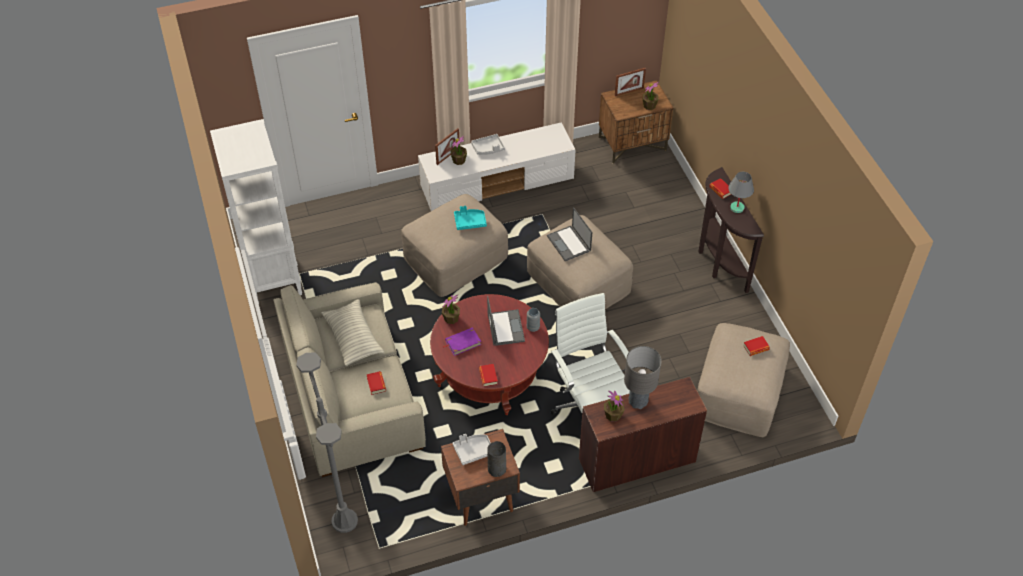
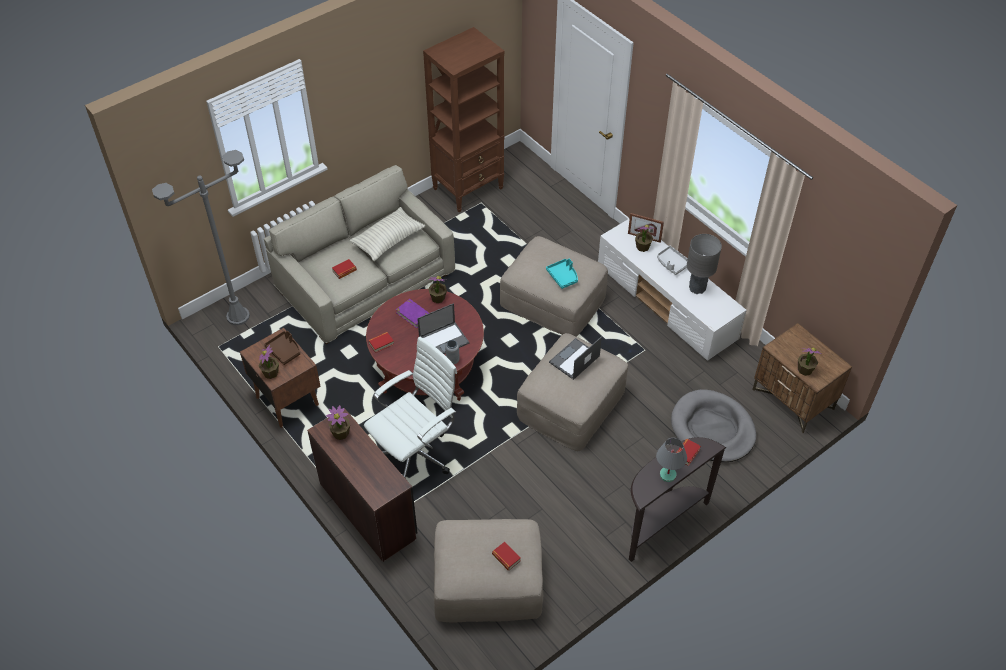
camera: 70 degrees right, 0 degrees up
(273, 278) = (468, 188): white bookcase -> brown bookcase
(473, 451) = (284, 351): grey tray -> brown tray
(497, 468) = (271, 373): grey vase -> potted plant
(629, 91) = (815, 346): picture frame -> none
(638, 401) = (365, 449): grey table lamp -> grey table lamp (697, 288)
(641, 200) = (712, 429): none -> grey dog bed

